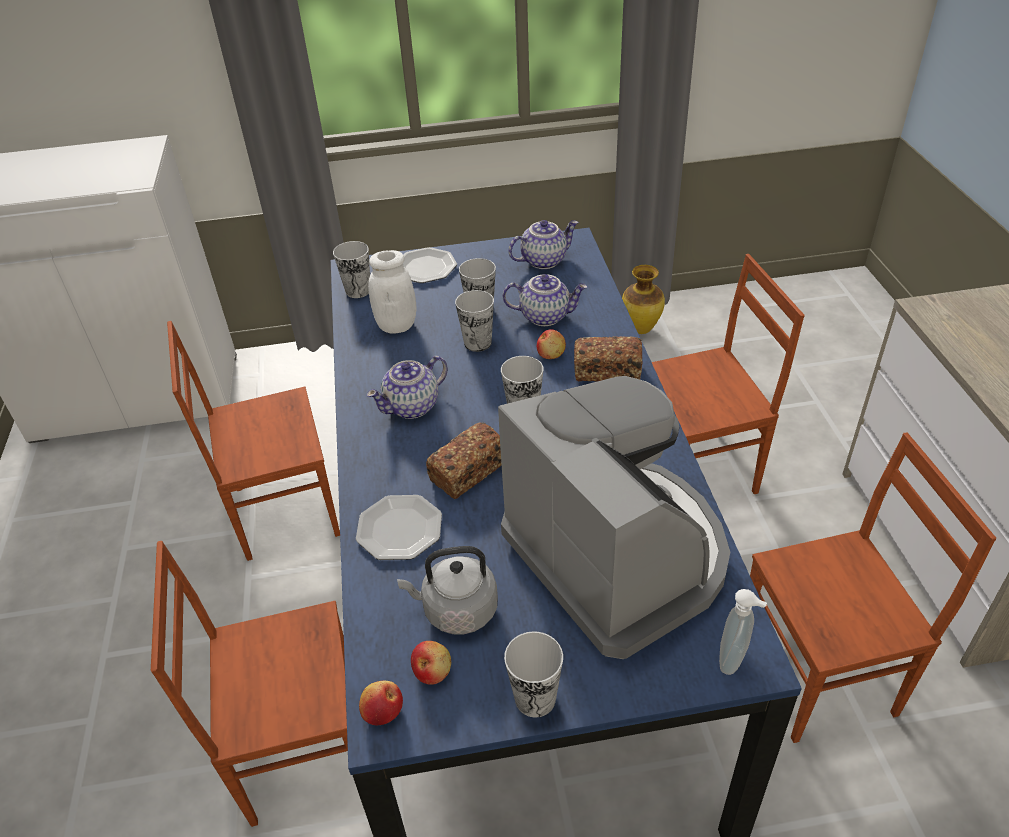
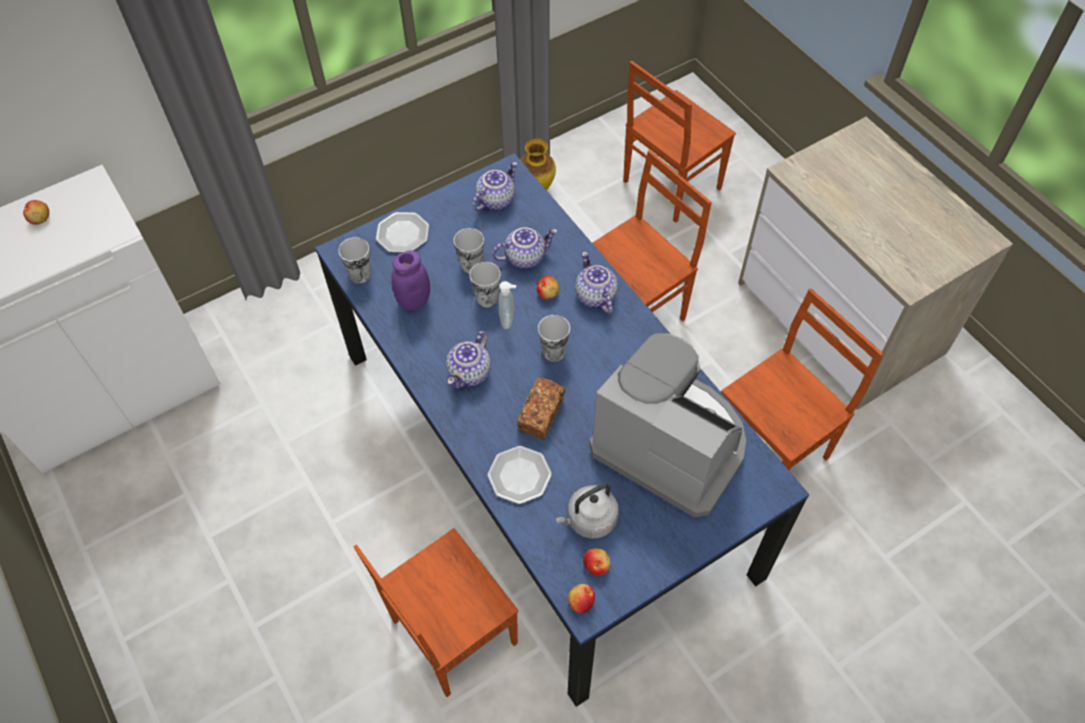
camera: 25 degrees left, 15 degrees up
(81, 160) = (41, 219): none -> apple
(284, 510) = (325, 456): brown chair -> brown chair (669, 185)
(396, 326) = (414, 301): white jar -> purple jar
(535, 698) = (666, 558): cup -> none
(607, 371) = (595, 296): bread -> teapot
(734, 660) = (767, 491): soap dispenser -> soap dispenser (508, 320)

